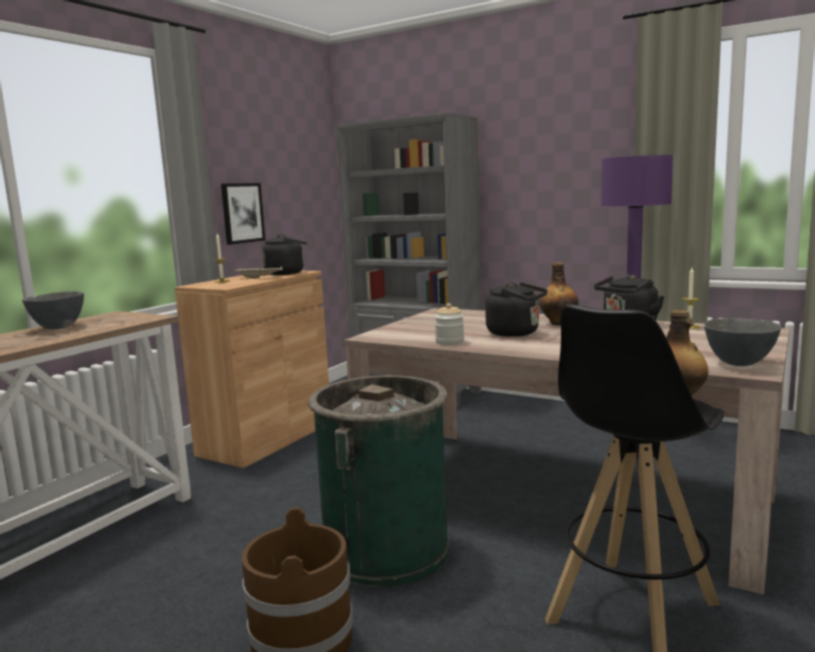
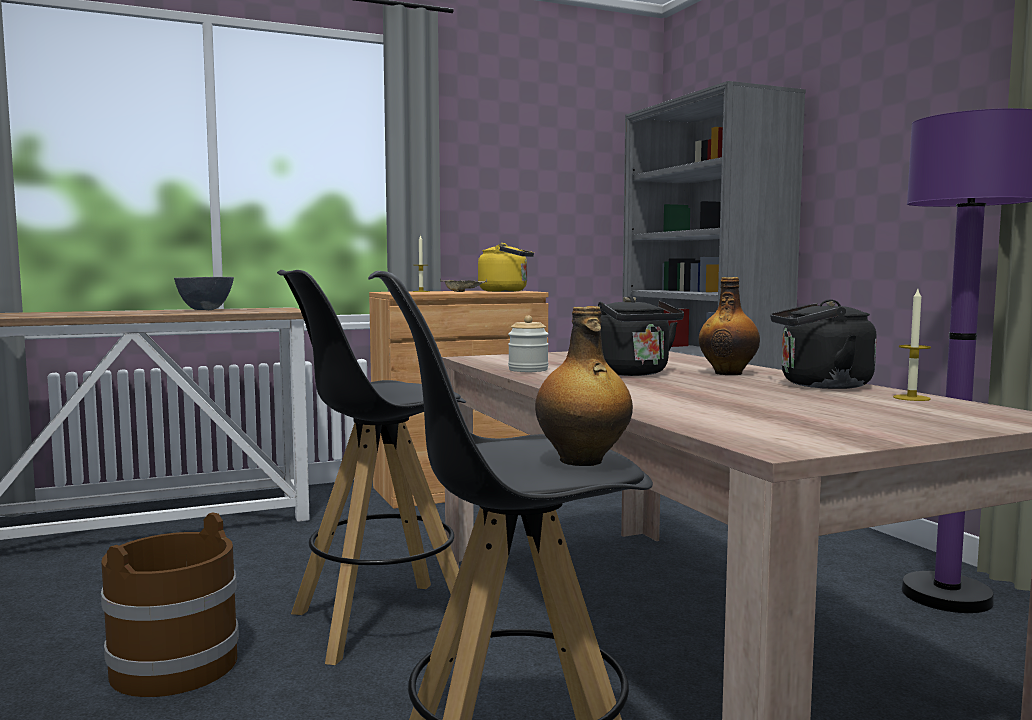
camera: 35 degrees right, 5 degrees down
(242, 213) = (495, 221): picture -> none
(287, 273) = (506, 291): black kettle -> yellow kettle
(386, 549) = (380, 621): green trash can -> black stool
(738, 364) = (794, 437): grey bowl -> none

